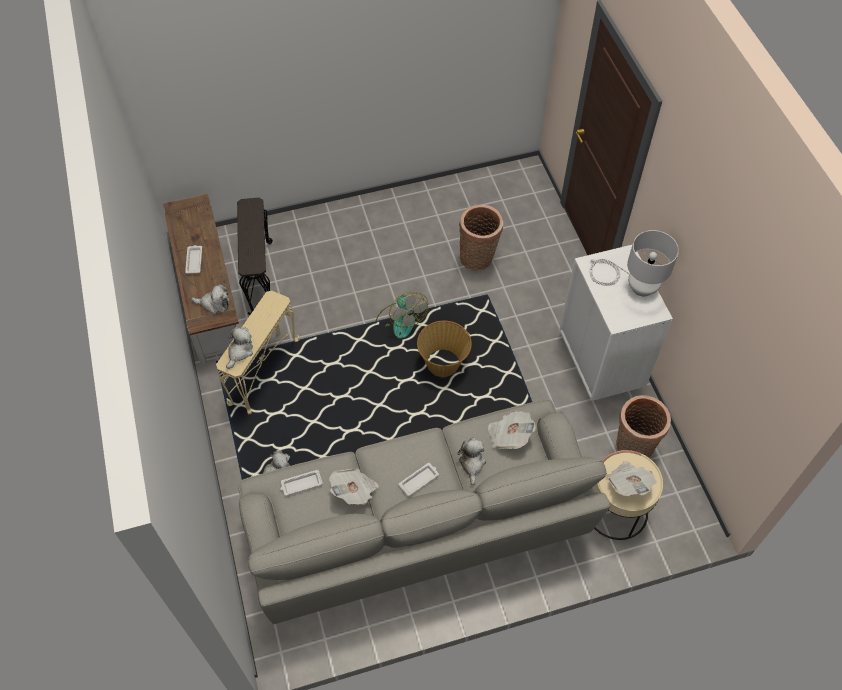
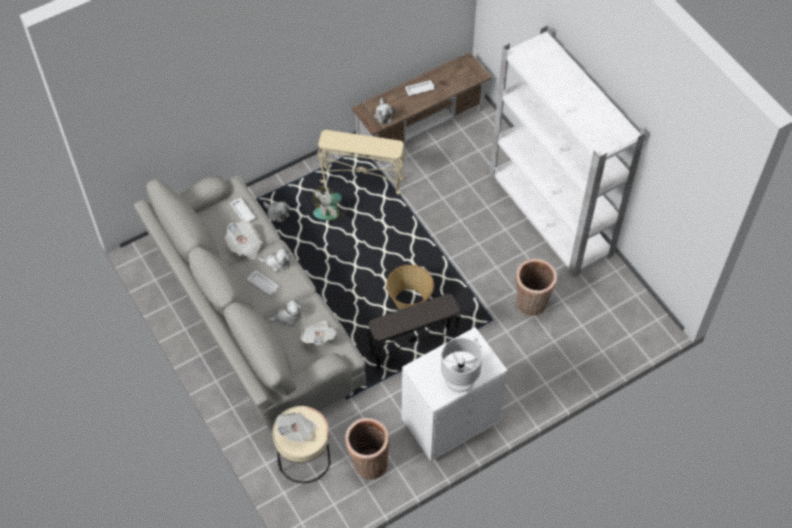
camera: 75 degrees right, 0 degrees up
(240, 351) = (340, 140): plush toy -> plush toy (276, 263)
(261, 278) = (451, 152): black side table -> black side table (413, 349)
(374, 215) = (550, 214): none -> white bookcase
(400, 320) = (443, 260): fan -> fan (331, 210)

